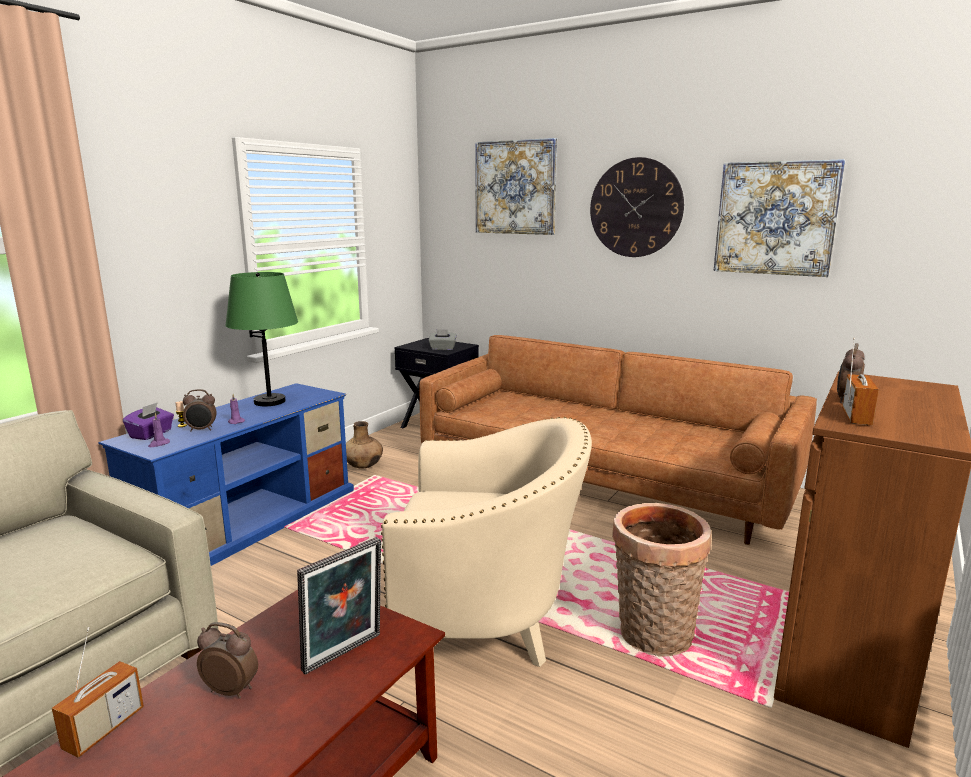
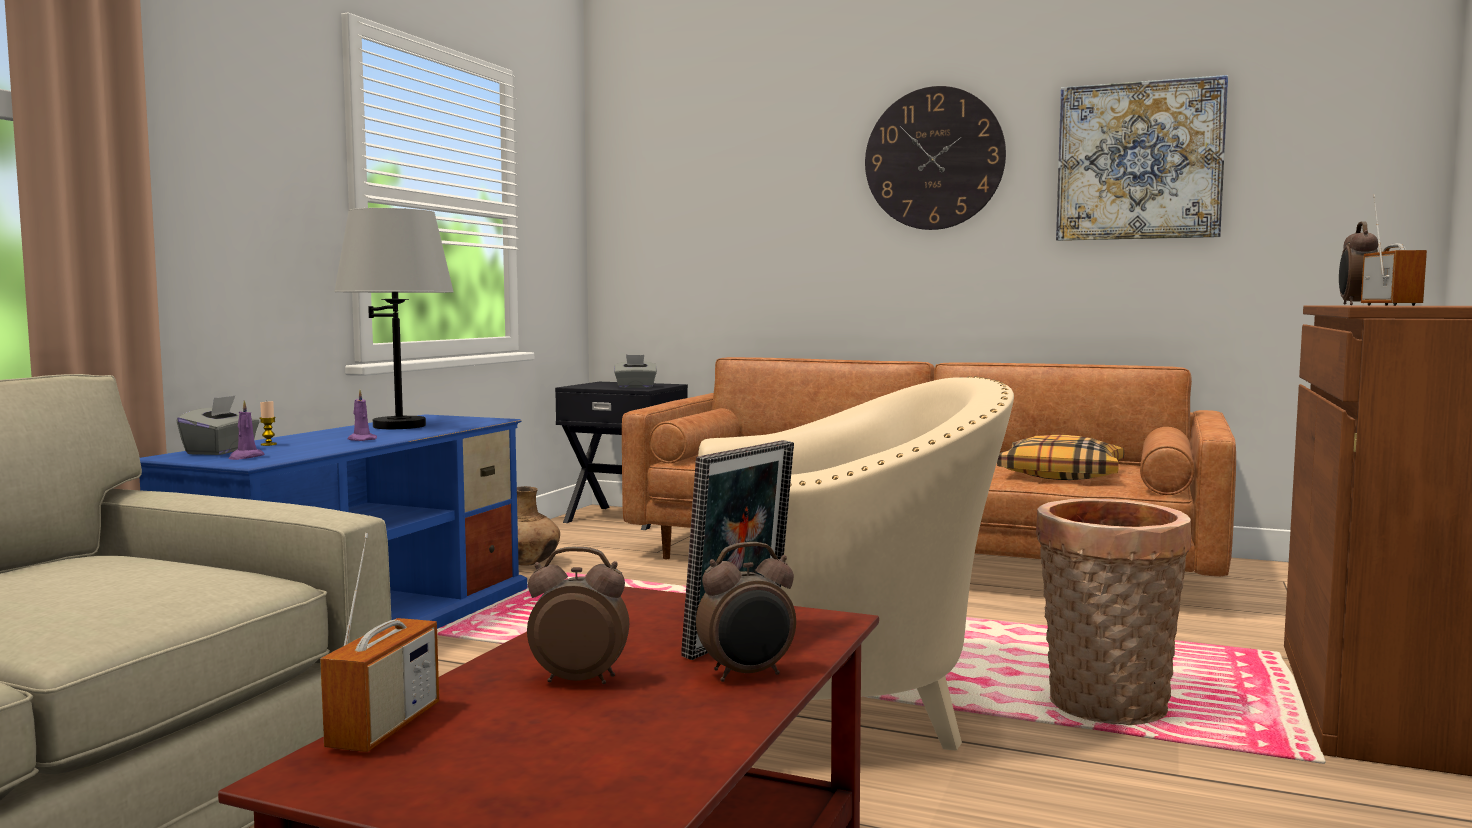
camera: 10 degrees left, 10 degrees down
(151, 434) = (221, 451): purple tissue box -> grey tissue box
(202, 430) = (309, 446): alarm clock -> alarm clock (747, 675)
(270, 401) = (400, 426): green table lamp -> grey table lamp
(515, 187) = (746, 139): picture -> none
(689, 442) = (1061, 474): none -> pillow

